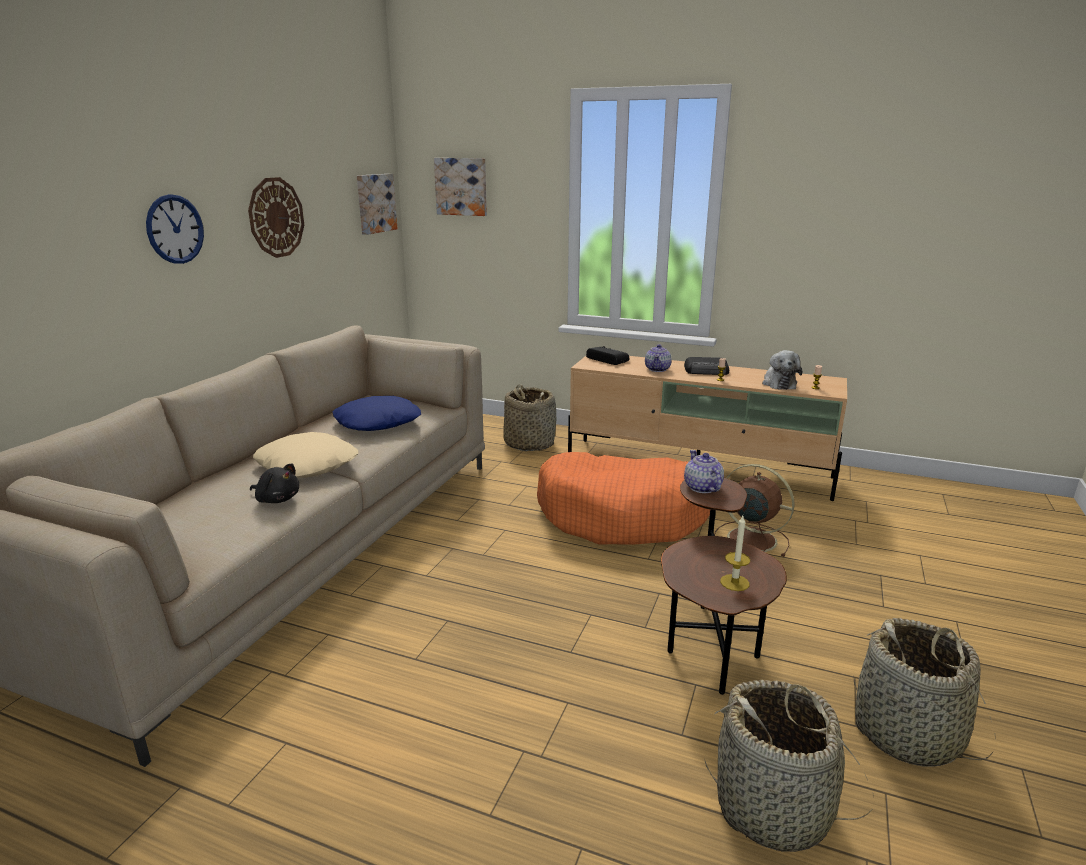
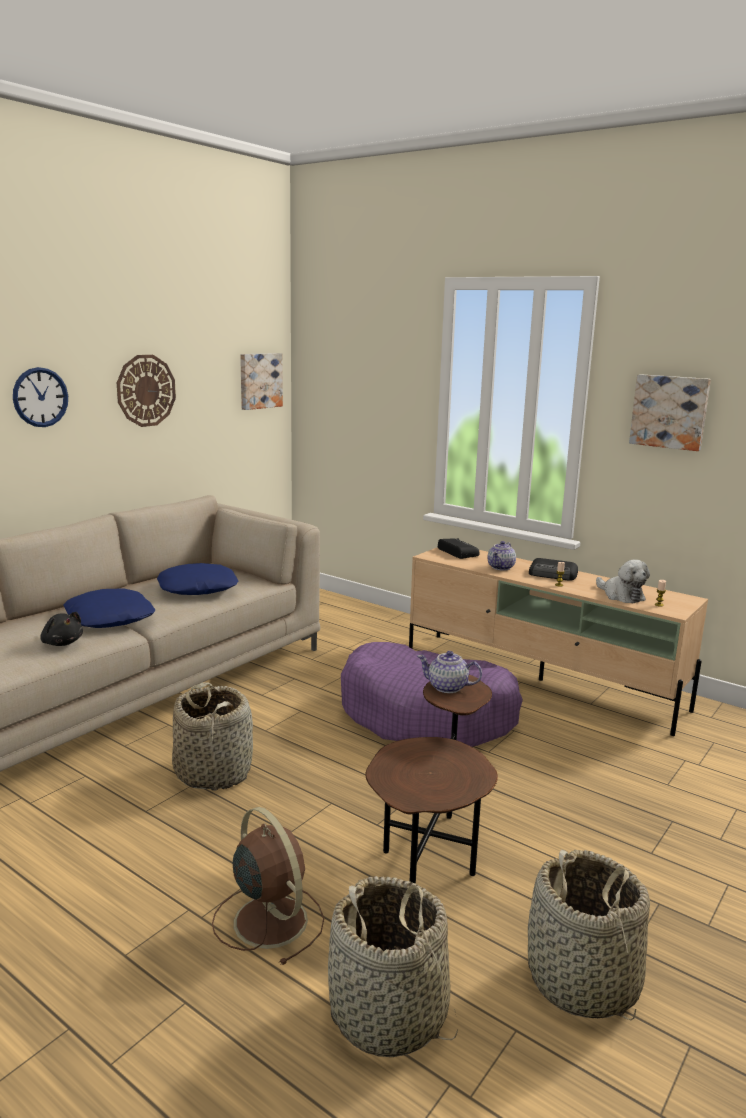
camera: 15 degrees right, 5 degrees down
(308, 465) = (110, 618): beige pillow -> blue pillow
(462, 186) = (344, 368): picture -> picture (669, 411)
(529, 443) = (379, 632): basket -> basket (214, 772)
(622, 515) = (427, 715): orange dog bed -> purple dog bed
(702, 488) = (448, 687): teapot -> teapot turned 75 degrees counterclockwise
(734, 582) = (432, 784): candle -> none
(749, 539) = (547, 759): brown fan -> brown fan (268, 919)
(778, 383) = (621, 595): plush toy -> plush toy turned 45 degrees counterclockwise

